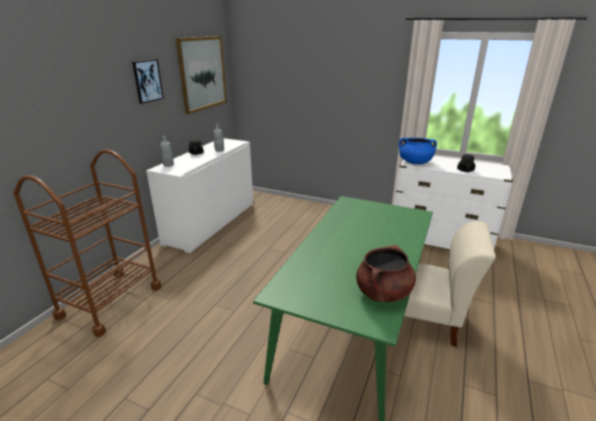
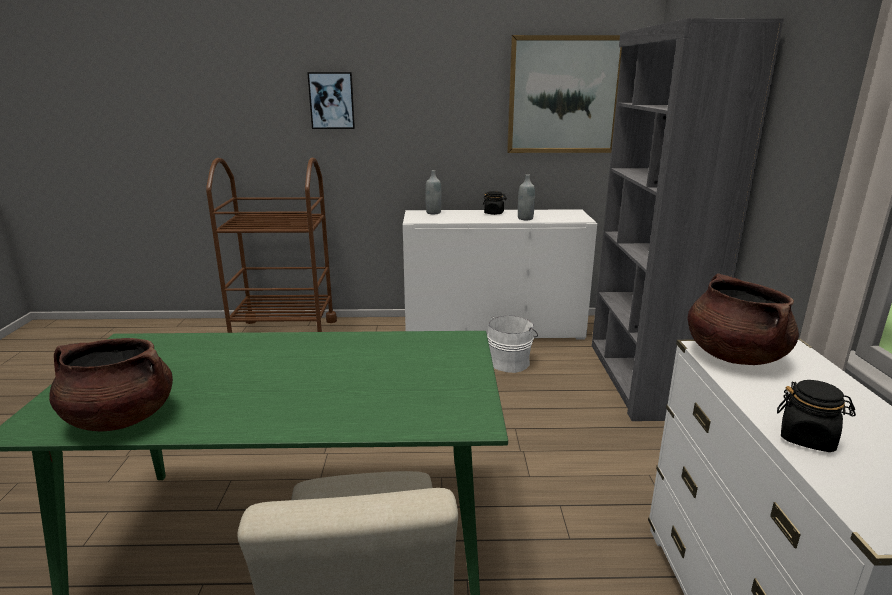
camera: 65 degrees right, 5 degrees down
(147, 81) = (440, 92): picture -> picture (331, 100)
(252, 229) = (510, 362): none -> white bucket
(298, 206) = (641, 379): none -> grey bookcase
(415, 162) = (733, 355): blue cooking pot -> brown cooking pot

